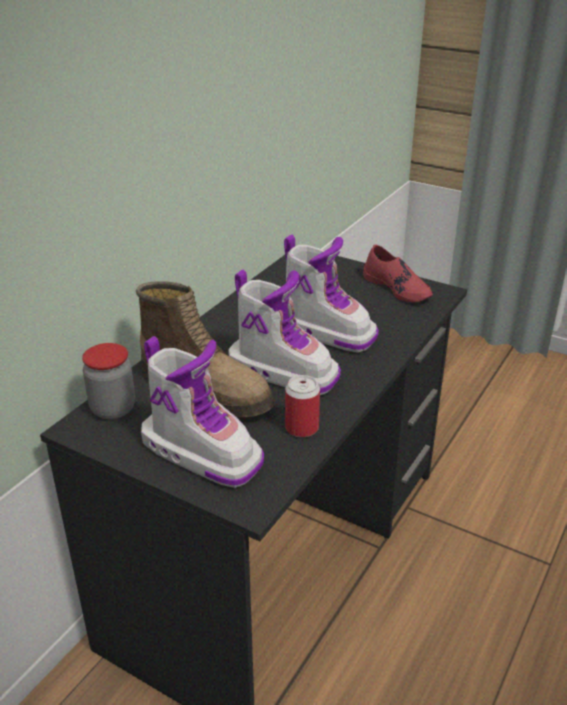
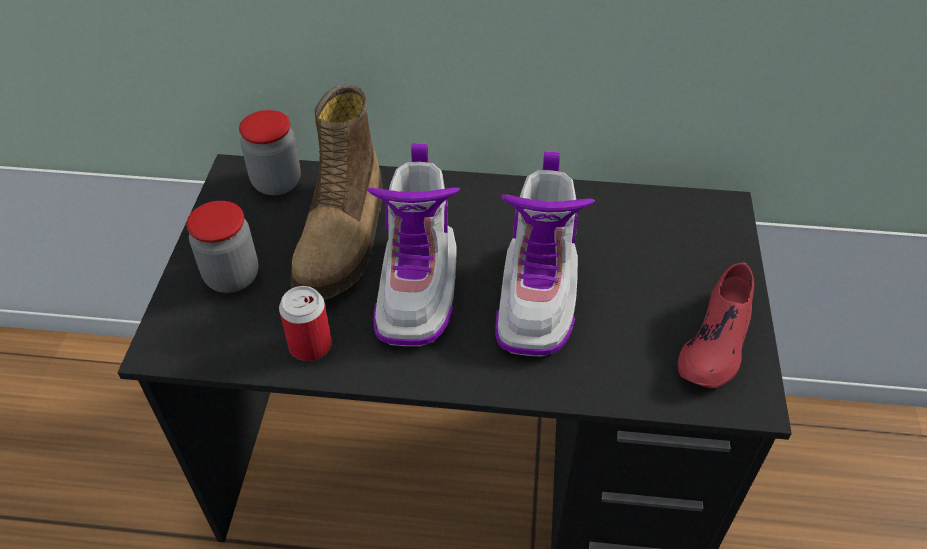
camera: 65 degrees right, 15 degrees up
(202, 452) = (232, 276): boot -> jar

